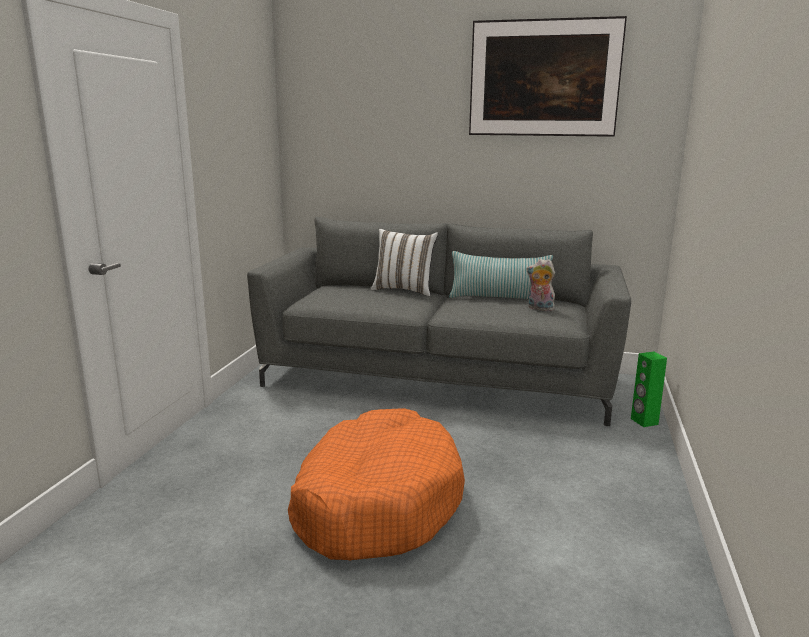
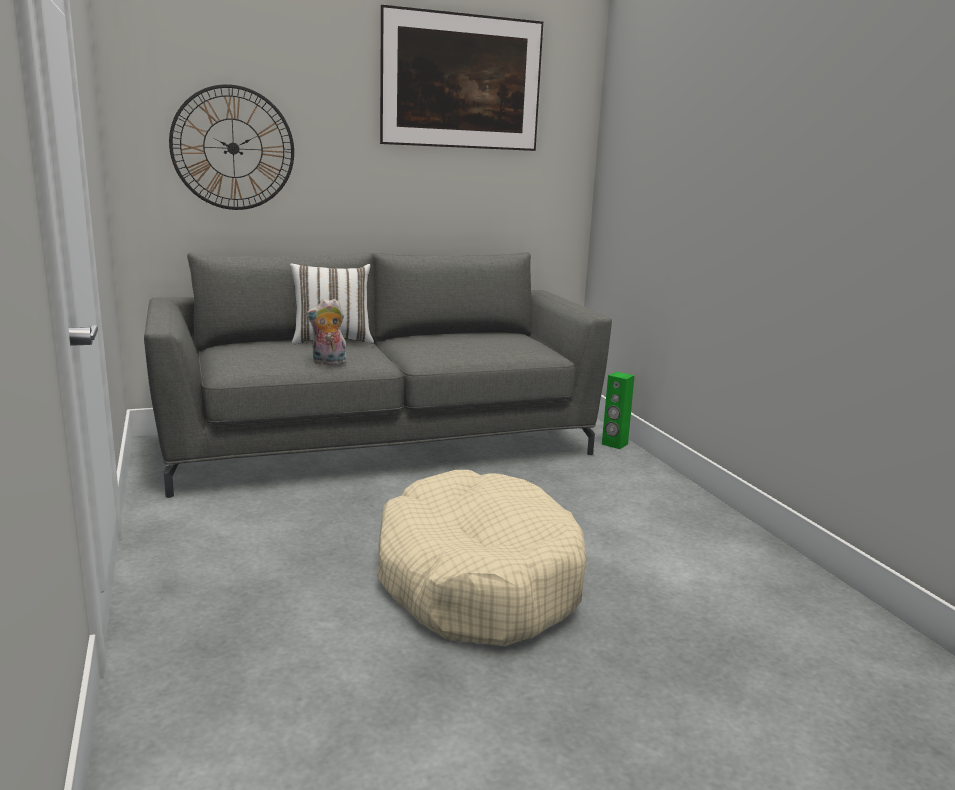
camera: 35 degrees left, 0 degrees up
(359, 141) = (233, 148): none -> wall clock
(376, 502) = (477, 580): orange dog bed -> beige dog bed
(499, 298) = (448, 337): pillow -> none
(539, 309) = (505, 342): plush toy -> plush toy (328, 363)

